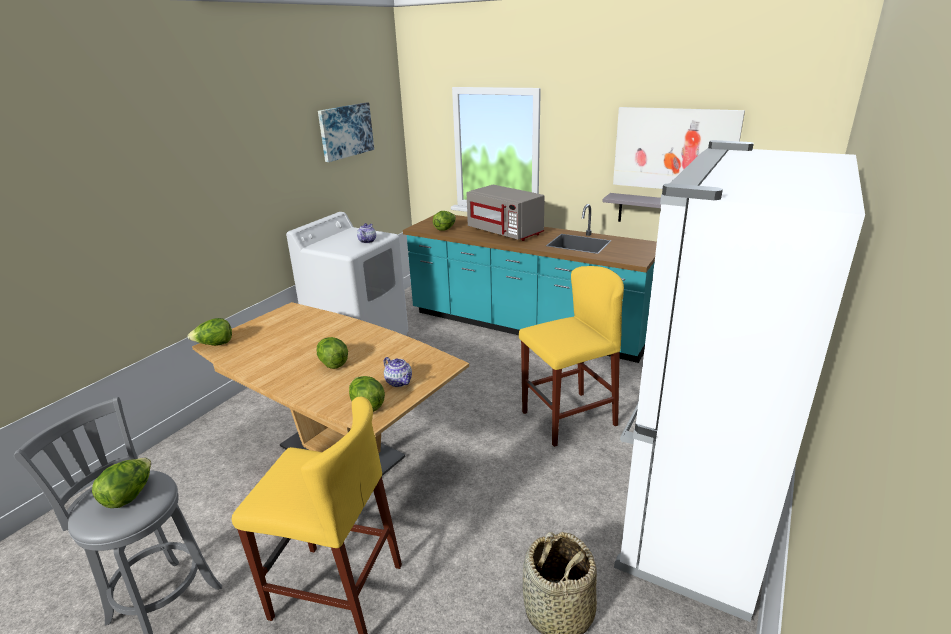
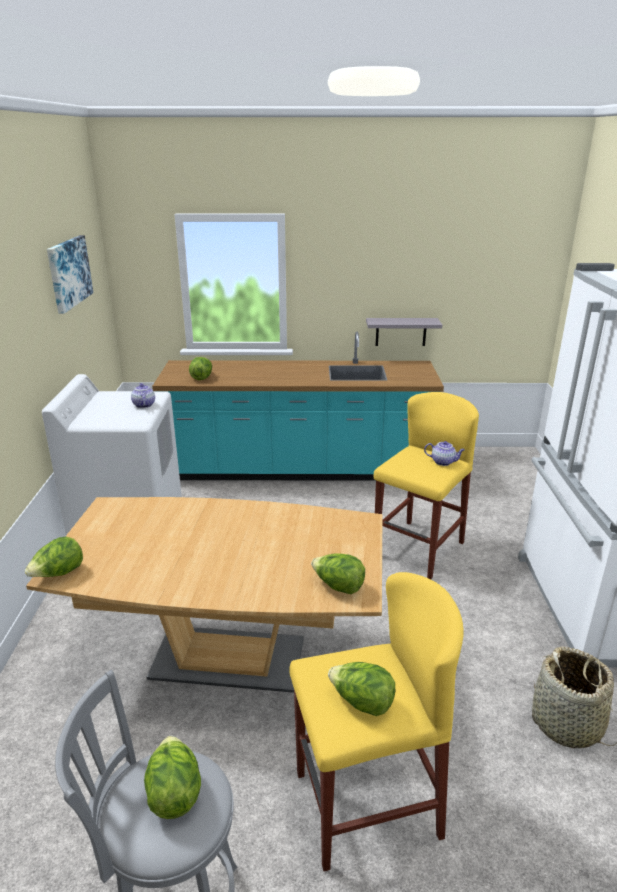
camera: 30 degrees left, 0 degrees up
(333, 363) = (243, 553): lettuce -> lettuce (362, 702)
(399, 382) = (340, 552): teapot -> teapot (443, 462)
(505, 232) = (272, 371): grey microwave -> none
(674, 149) = (428, 271): picture -> none

